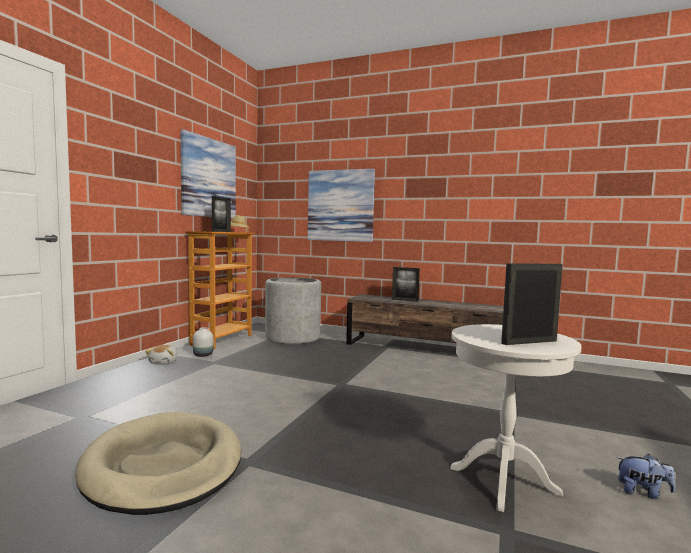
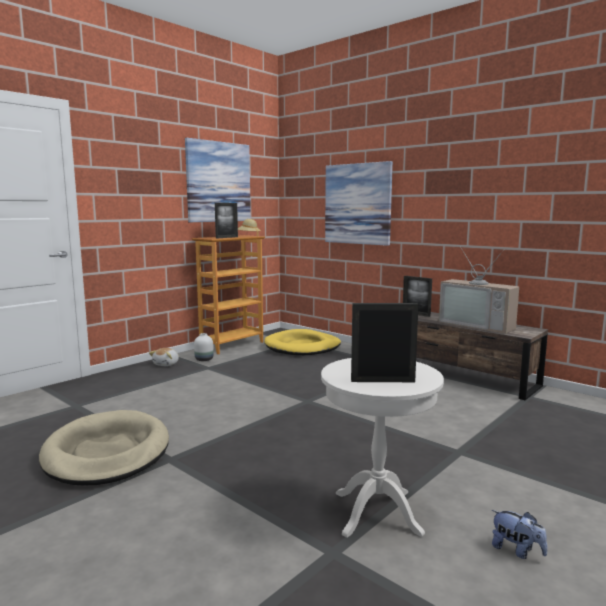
camera: 20 degrees right, 5 degrees up
(293, 337) = (302, 347): grey planter -> yellow dog bed
(464, 306) = (479, 325): none -> television

